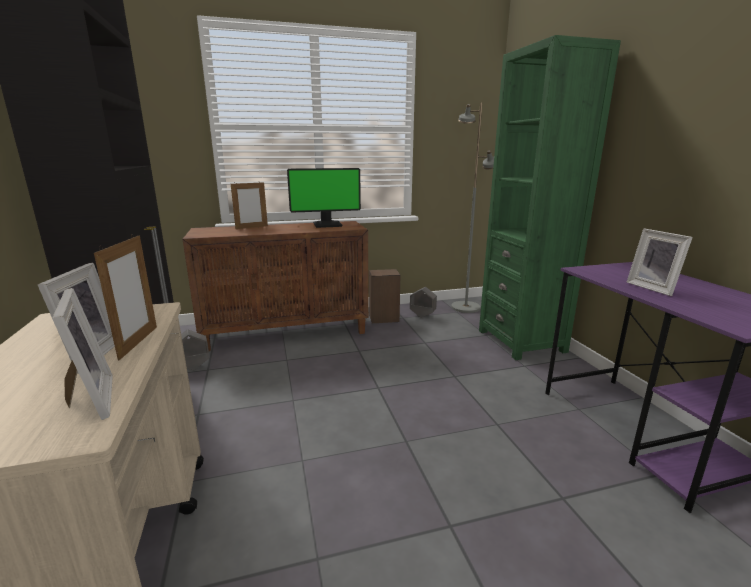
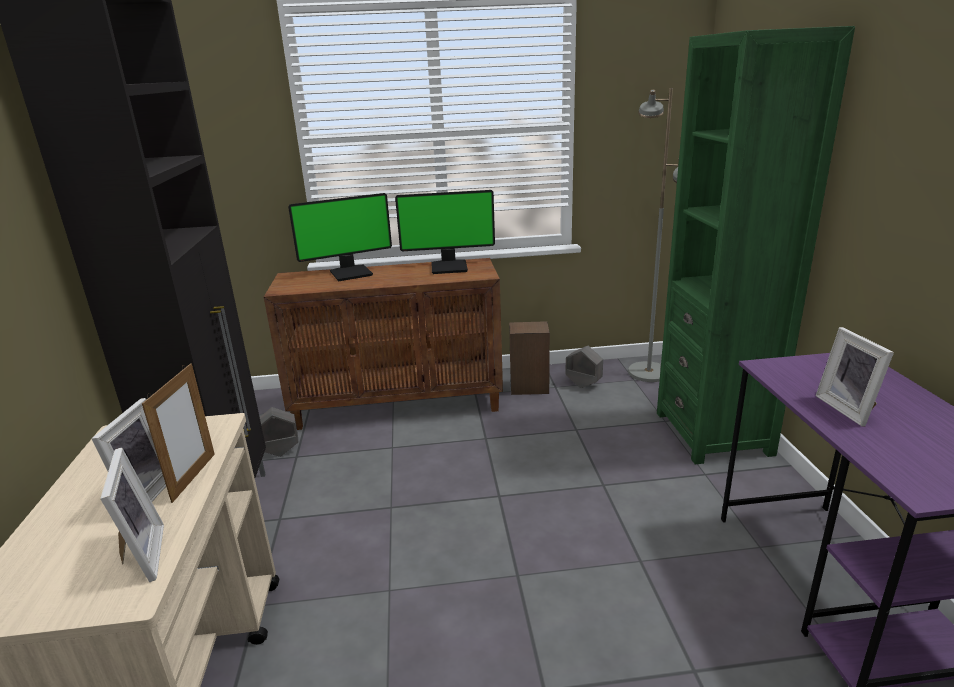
camera: 10 degrees right, 5 degrees up
(251, 227) = (351, 273): picture frame -> monitor

